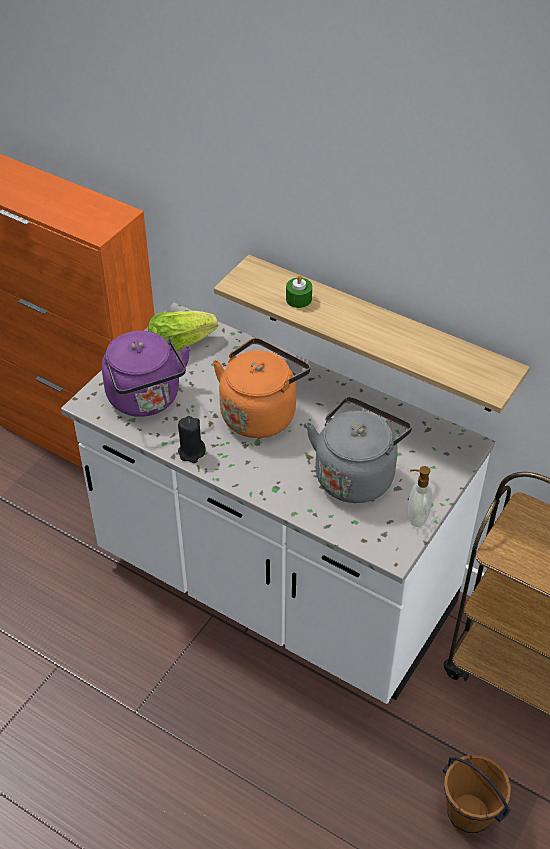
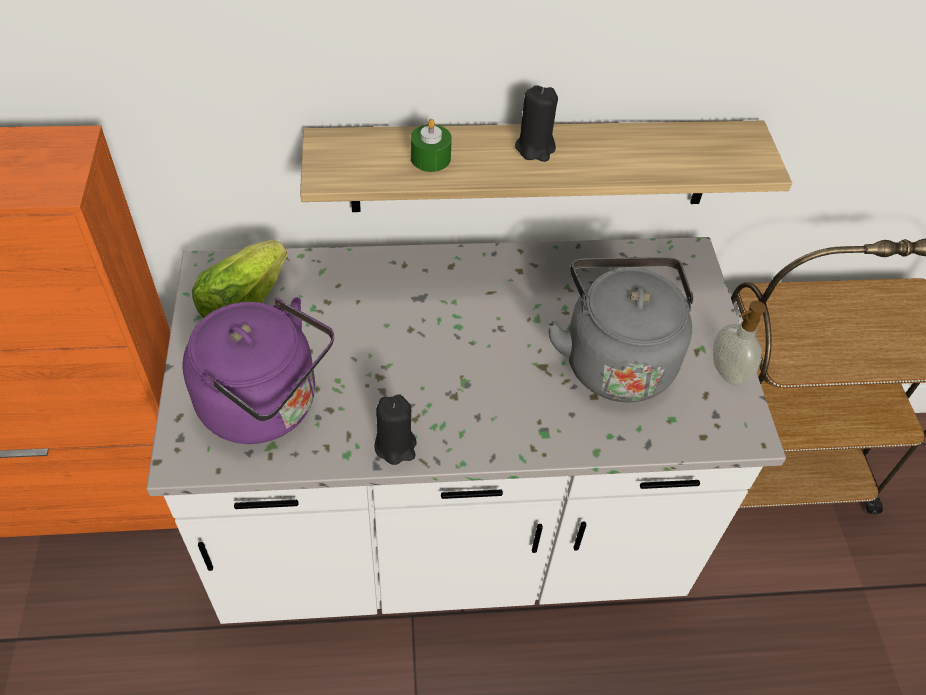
camera: 40 degrees left, 5 degrees up
(260, 413) = (433, 342): orange kettle -> none
(363, 319) = (535, 148): none -> black candle
(469, 813) = (828, 653): brown bucket -> none

